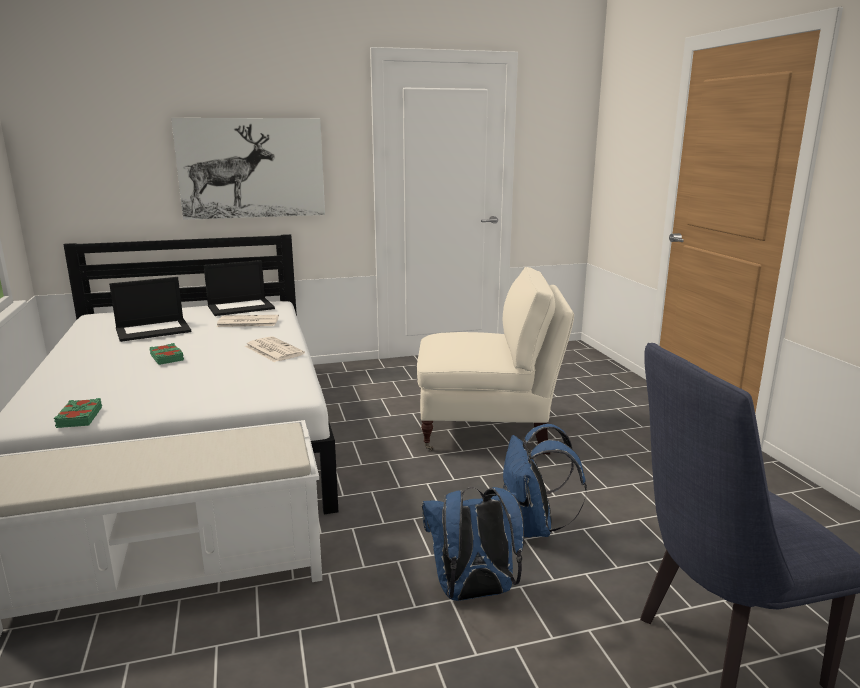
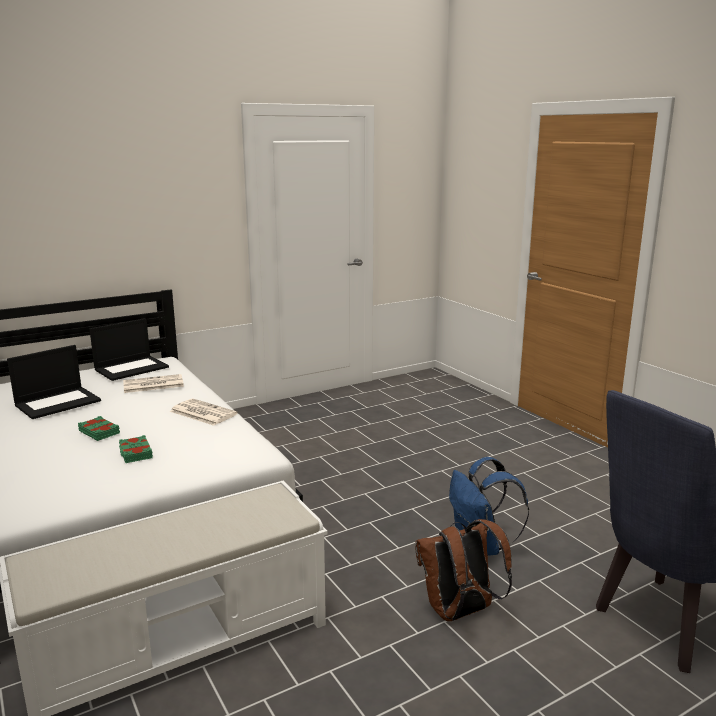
camera: 15 degrees left, 0 degrees up
(79, 417) = (62, 506): green book -> green book (135, 453)
(251, 168) = (128, 225): picture -> none
(473, 593) = (459, 612): blue backpack -> brown backpack
(489, 430) = (398, 464): beige armchair -> none

